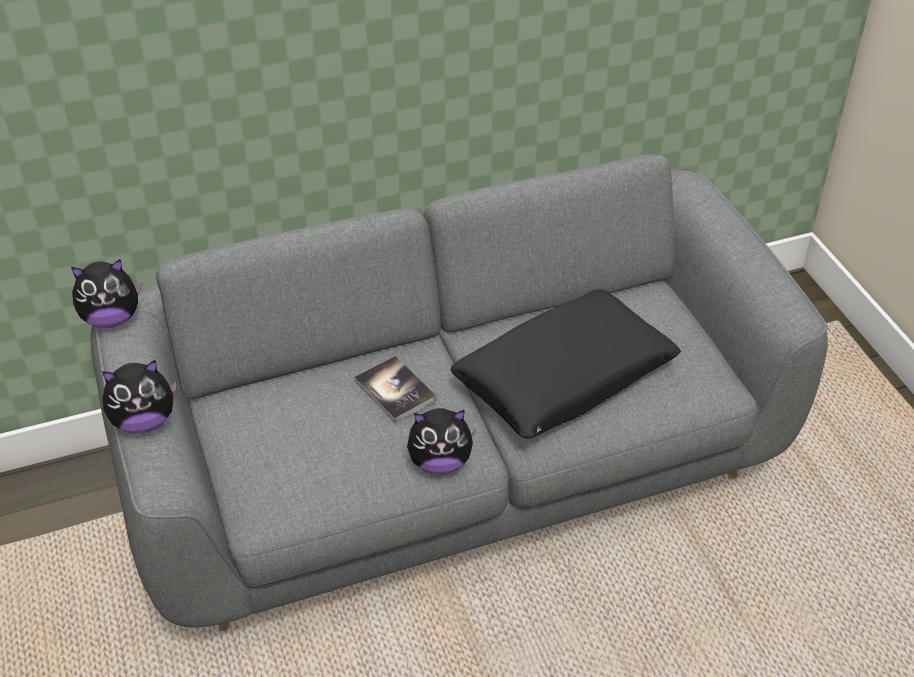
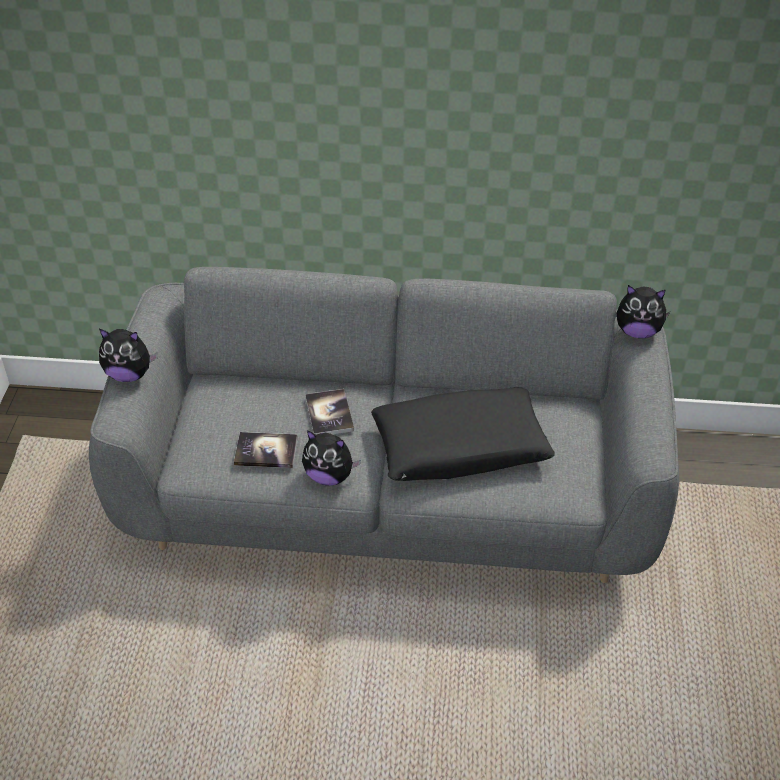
camera: 25 degrees right, 0 degrees up
(112, 319) = (152, 298): plush toy -> plush toy (638, 332)
(349, 459) = (266, 451): none -> book

